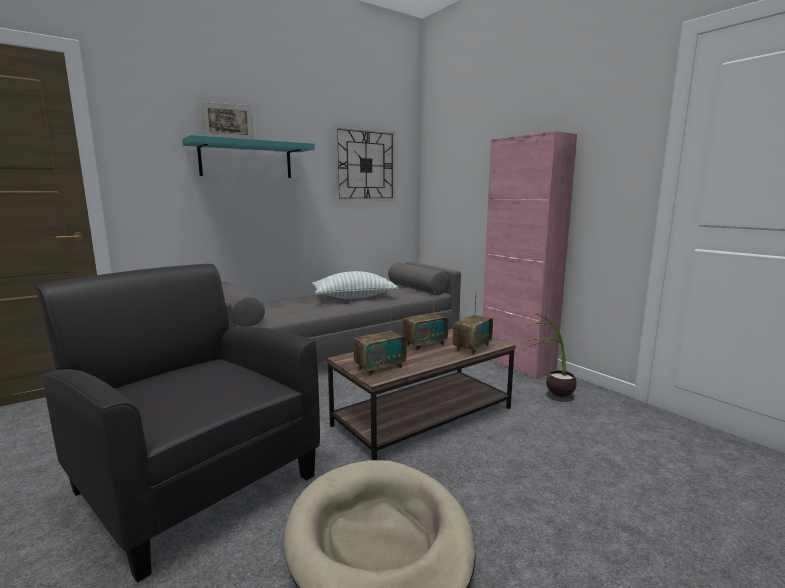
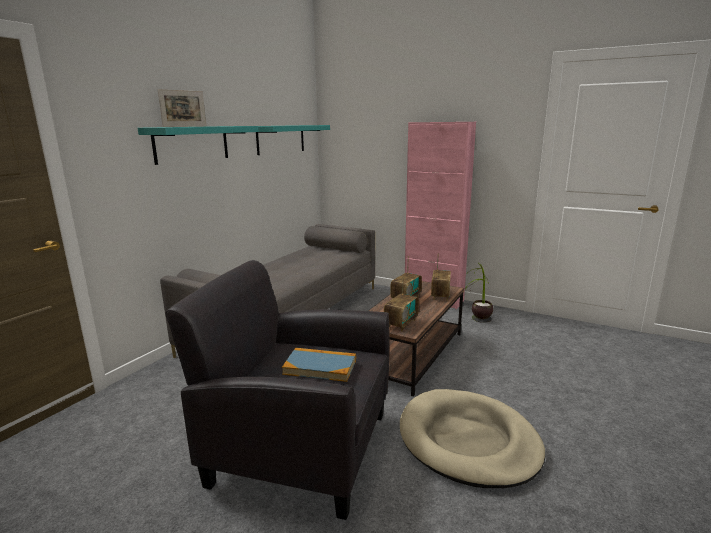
camera: 25 degrees left, 5 degrees up
(204, 387) = (320, 367): none -> book
(354, 297) = (298, 265): pillow -> none
(365, 165) = (281, 139): wall clock -> turquoise shelf

